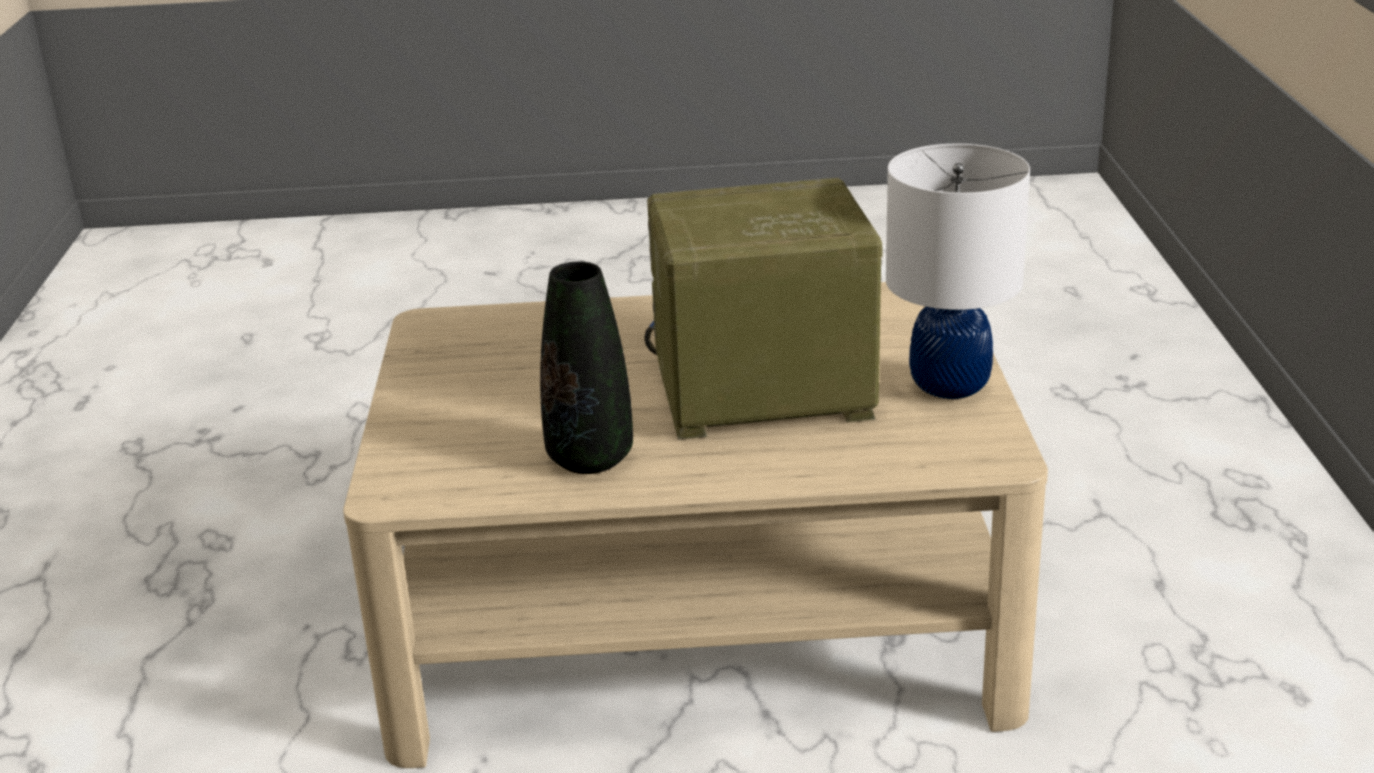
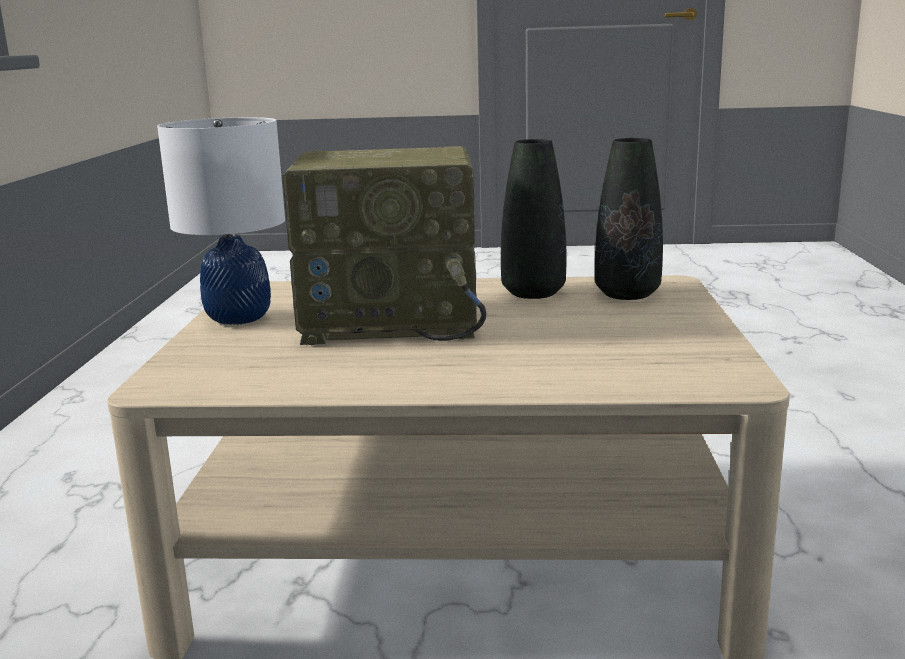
camera: 175 degrees left, 10 degrees down
(465, 460) = (627, 294): none -> black vase

